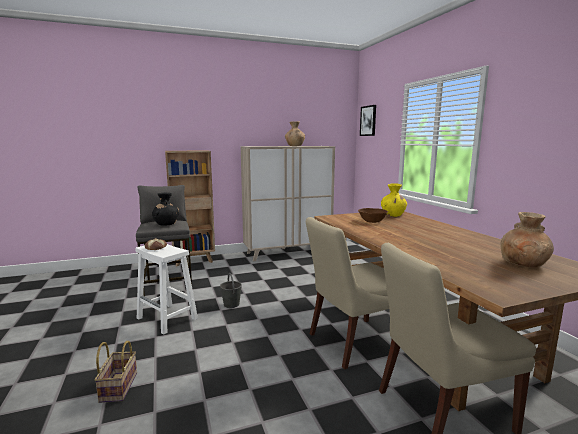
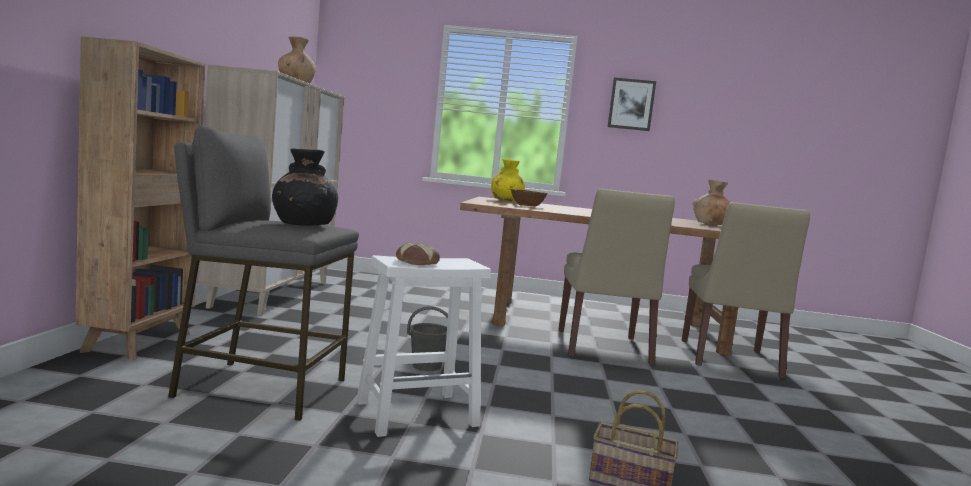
camera: 65 degrees left, 5 degrees down
(368, 121) = (353, 63): picture -> picture (631, 104)

